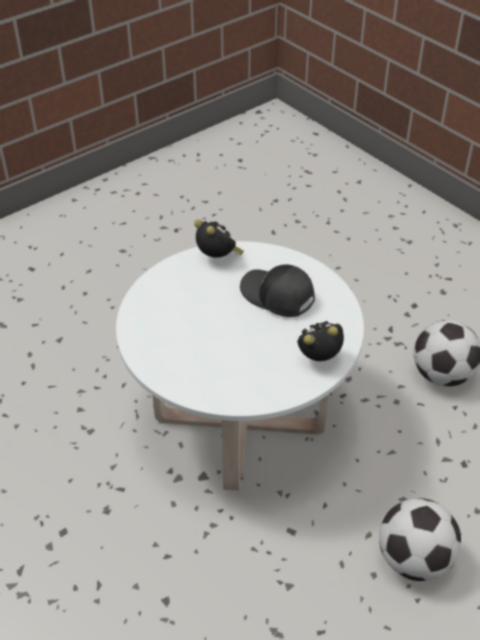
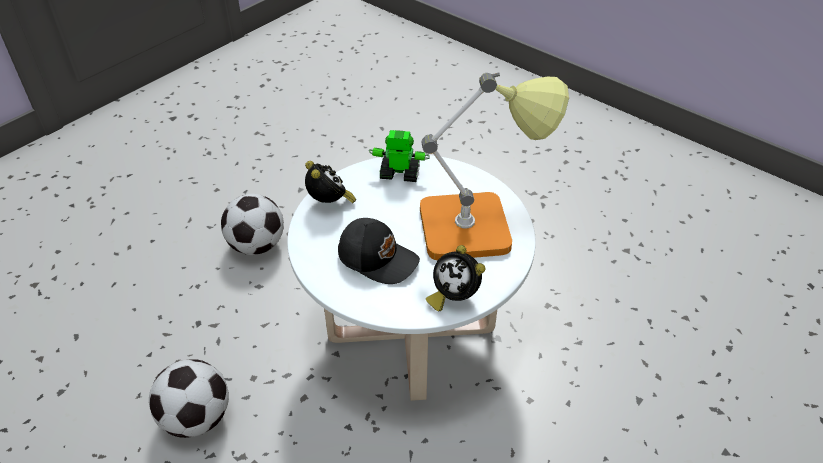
camera: 170 degrees right, 0 degrees up
(173, 314) = (478, 226): none -> table lamp
(237, 386) = (399, 173): none -> toy robot
(320, 358) = (330, 203): alarm clock -> alarm clock turned 90 degrees counterclockwise

